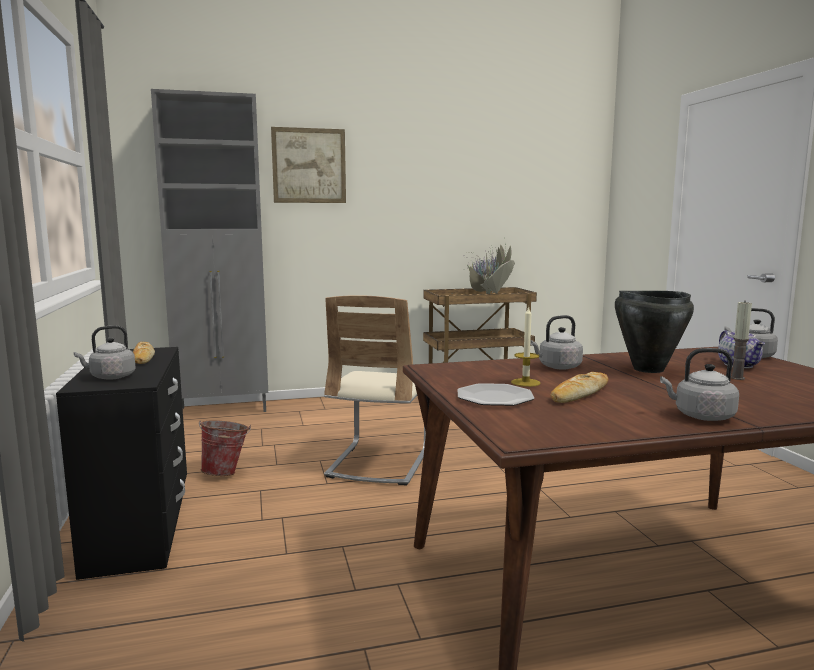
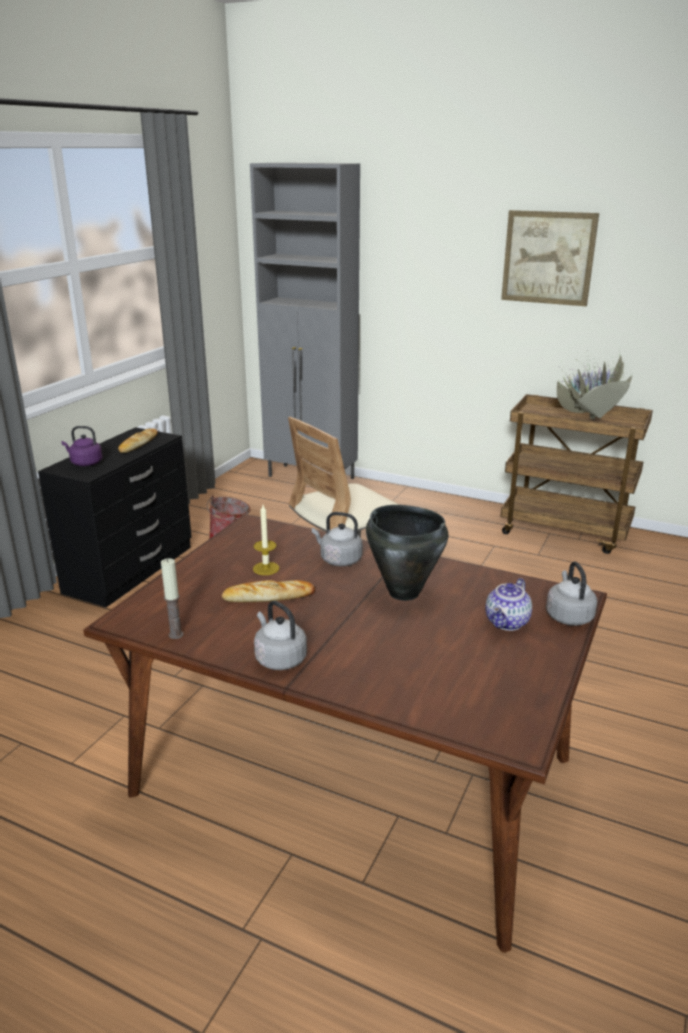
camera: 40 degrees right, 15 degrees up
(110, 377) = (85, 463): grey kettle -> purple kettle
(309, 166) = (412, 236): picture -> picture (548, 258)
(494, 397) = (205, 575): plate -> none
(737, 378) = (447, 636): candle -> candle (176, 635)

